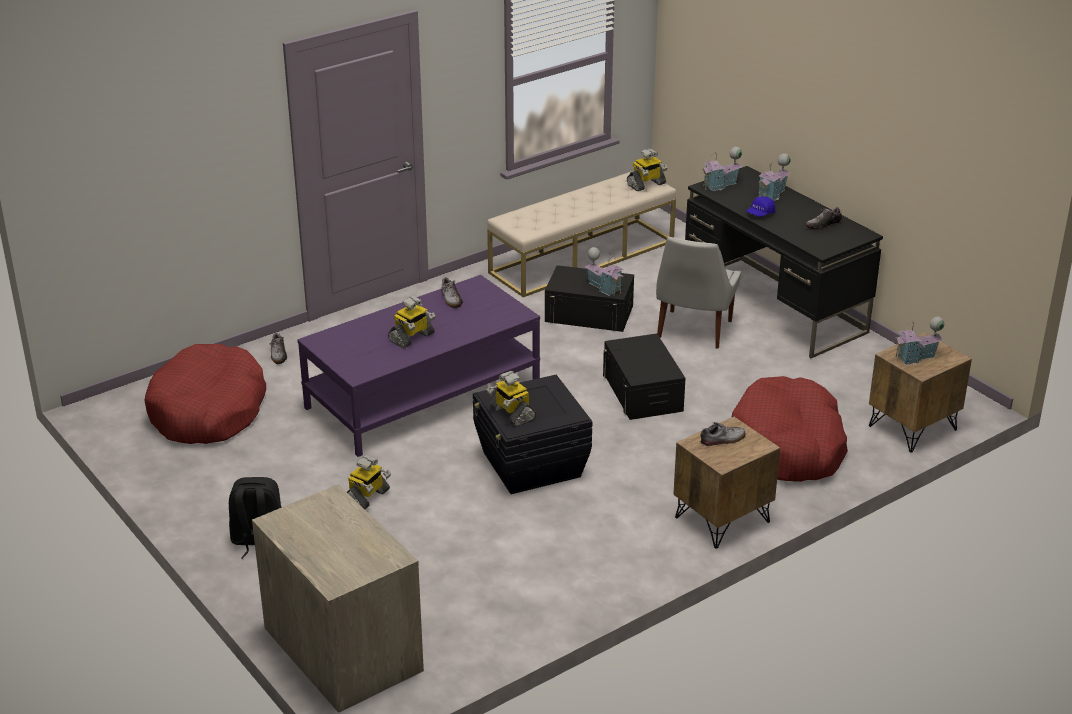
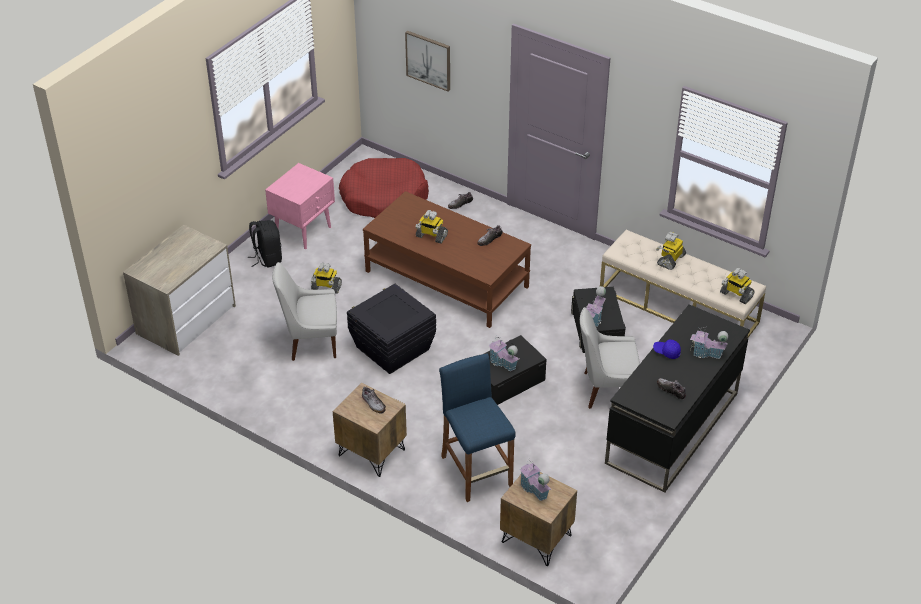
camera: 70 degrees right, 10 degrees up
(164, 183) = (428, 60): none -> picture
(221, 494) = (304, 230): none -> pink nightstand
(423, 395) = (447, 279): purple coffee table -> brown coffee table
(476, 532) = (310, 342): none -> white chair
(511, 414) = (377, 305): toy robot -> toy robot (670, 259)
(721, 185) = (702, 321): toy house -> toy house (502, 363)
(788, 446) = (476, 471): red dog bed -> blue stool

